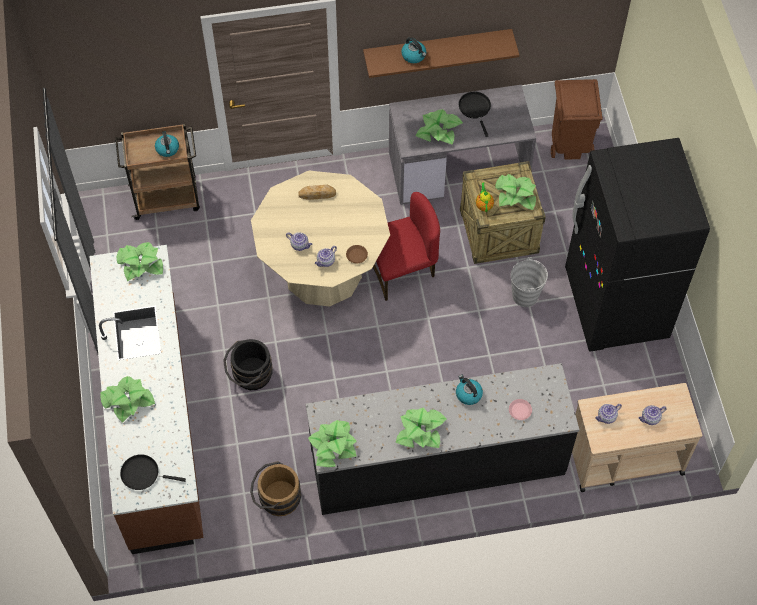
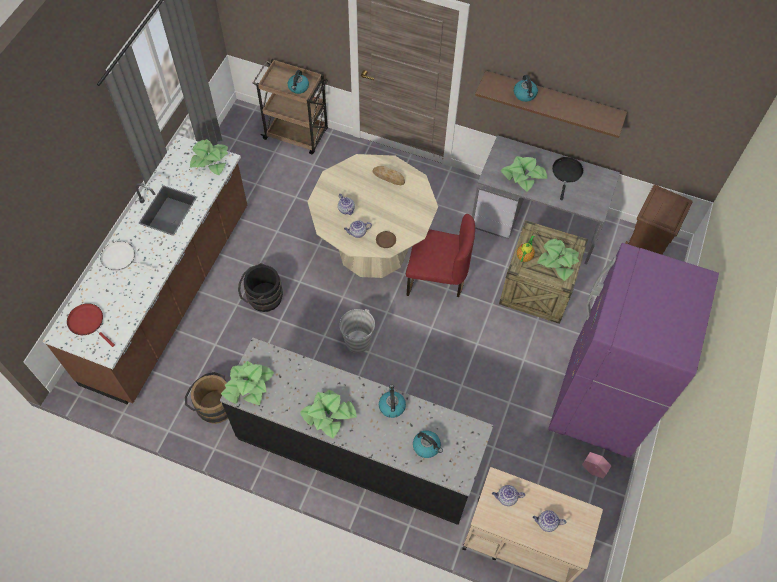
camera: 30 degrees right, 0 degrees up
(127, 400) = (121, 258): potted plant -> white frying pan
(143, 474) = (88, 322): black frying pan -> red frying pan
(520, 410) = (427, 446): pink plate -> kettle
(525, 296) = (524, 353): grey bucket -> grey bucket (358, 342)
(615, 305) = (599, 402): black fridge -> purple fridge
(646, 365) = (593, 469): none -> pink planter

